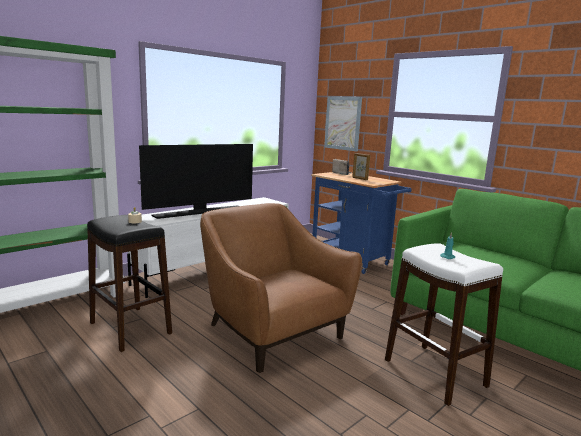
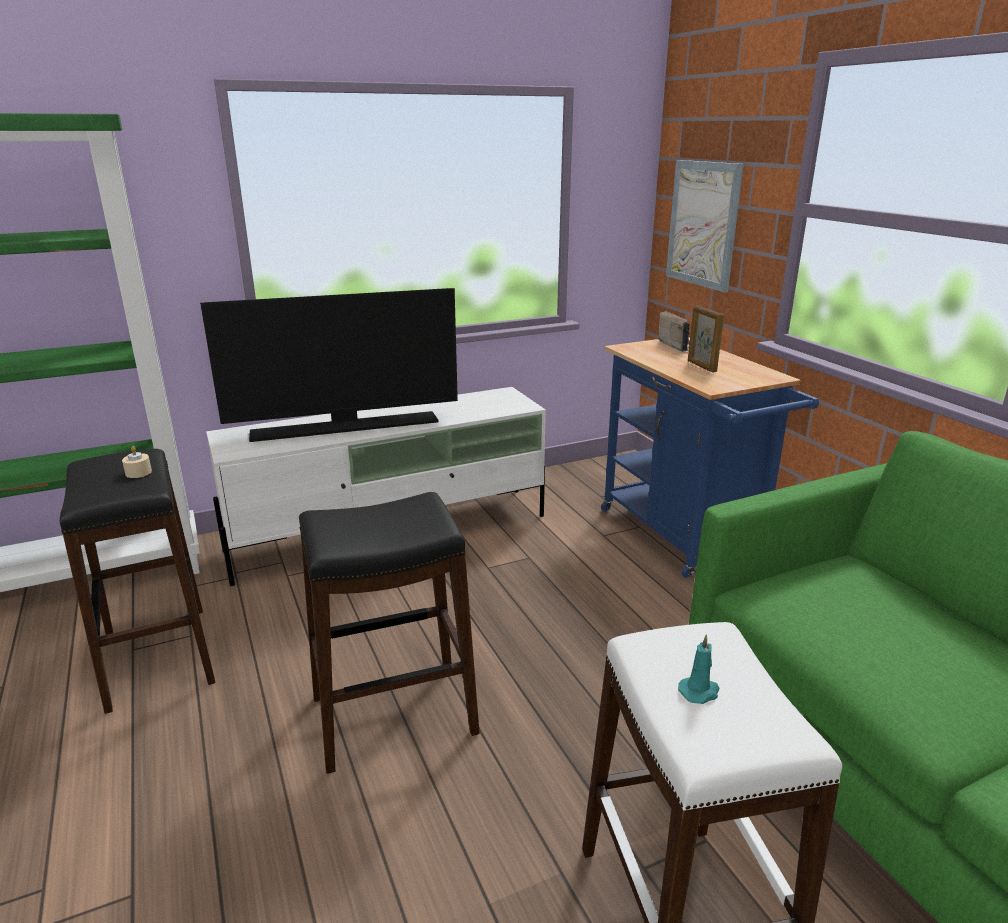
camera: 20 degrees right, 10 degrees up
(272, 332) = (394, 715): brown armchair -> black stool

